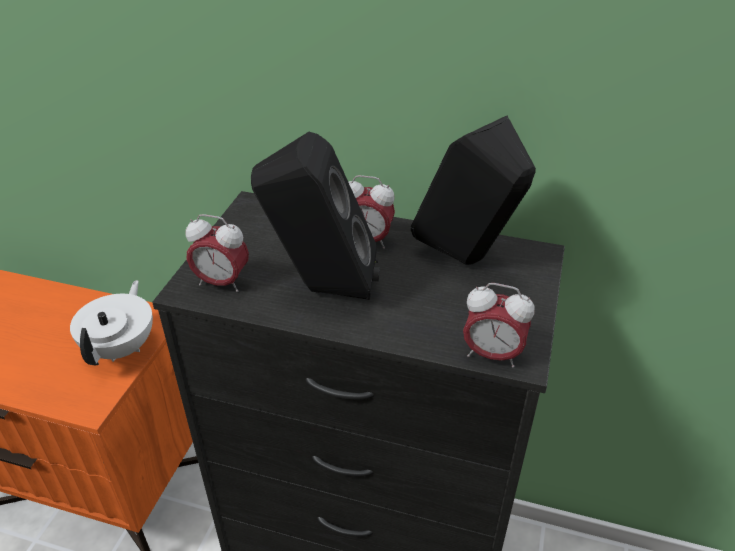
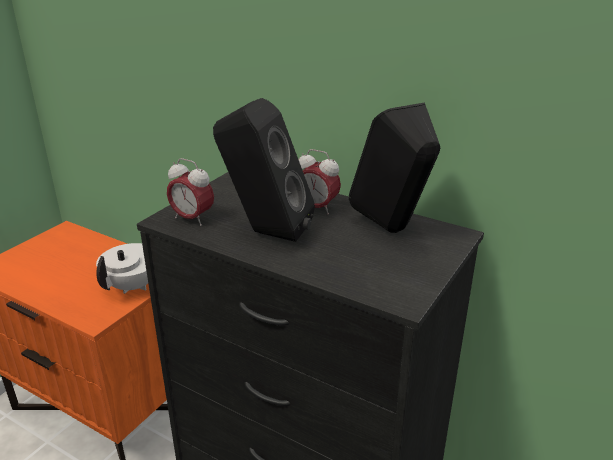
camera: 15 degrees right, 10 degrees down
(492, 355) = (381, 294): alarm clock -> none

